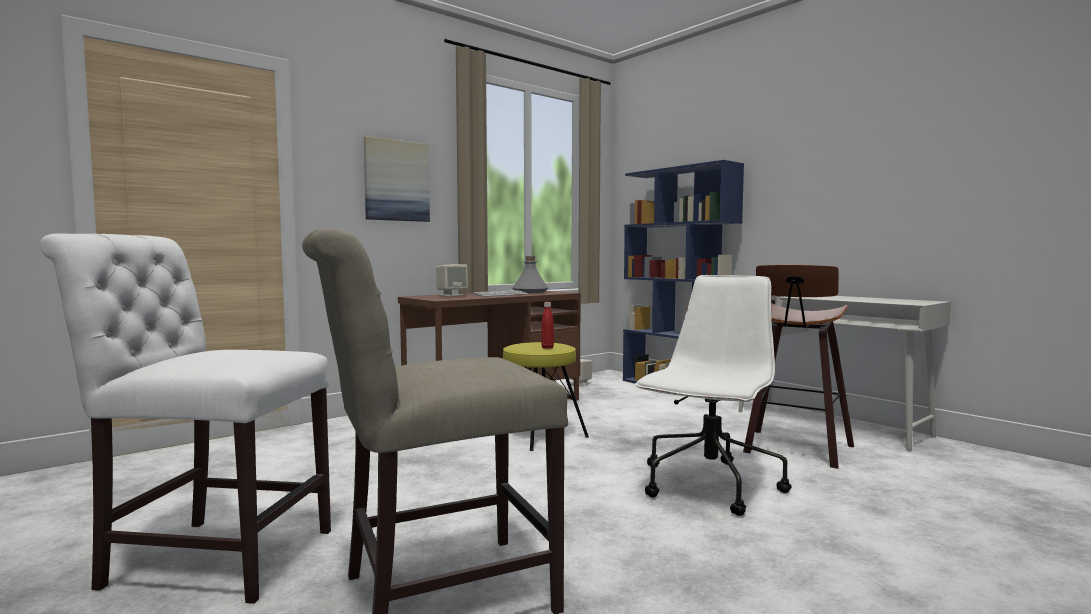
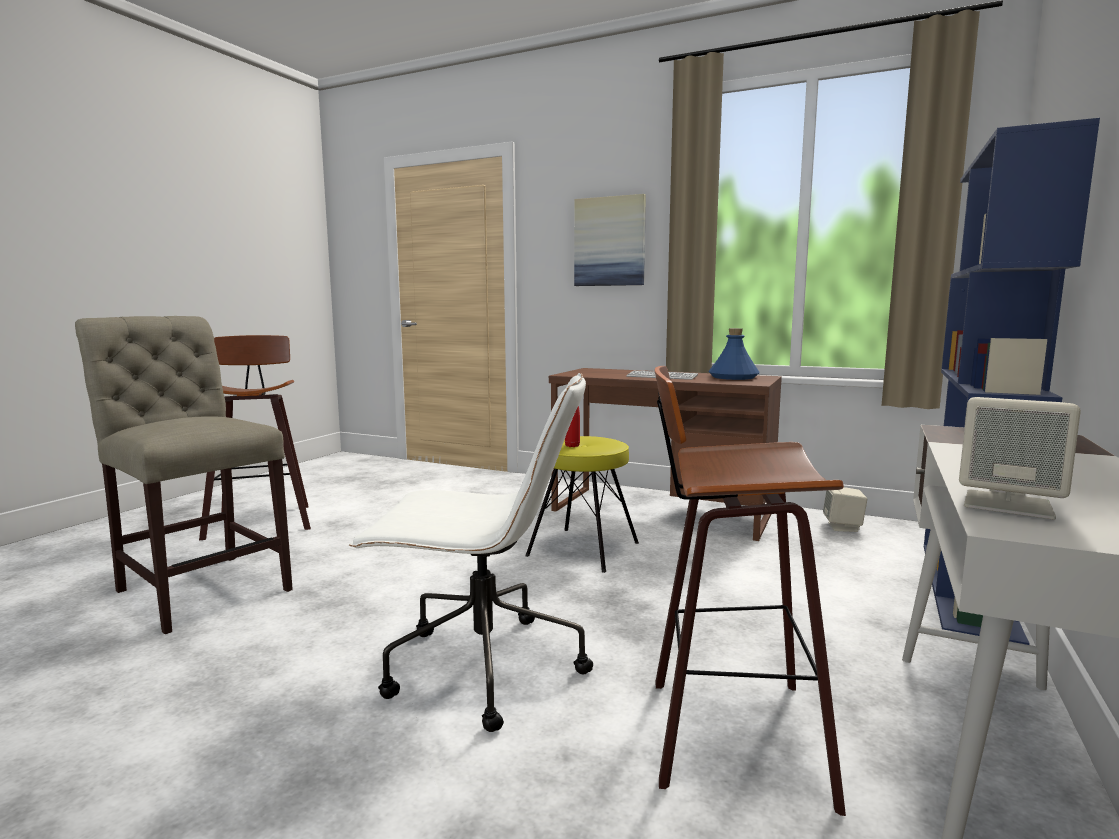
camera: 65 degrees right, 5 degrees up
(211, 556) = (261, 520): white chair -> stool
(452, 295) = (622, 372): beige speaker -> beige speaker (1008, 504)
(530, 292) = (733, 377): grey bottle -> blue bottle

